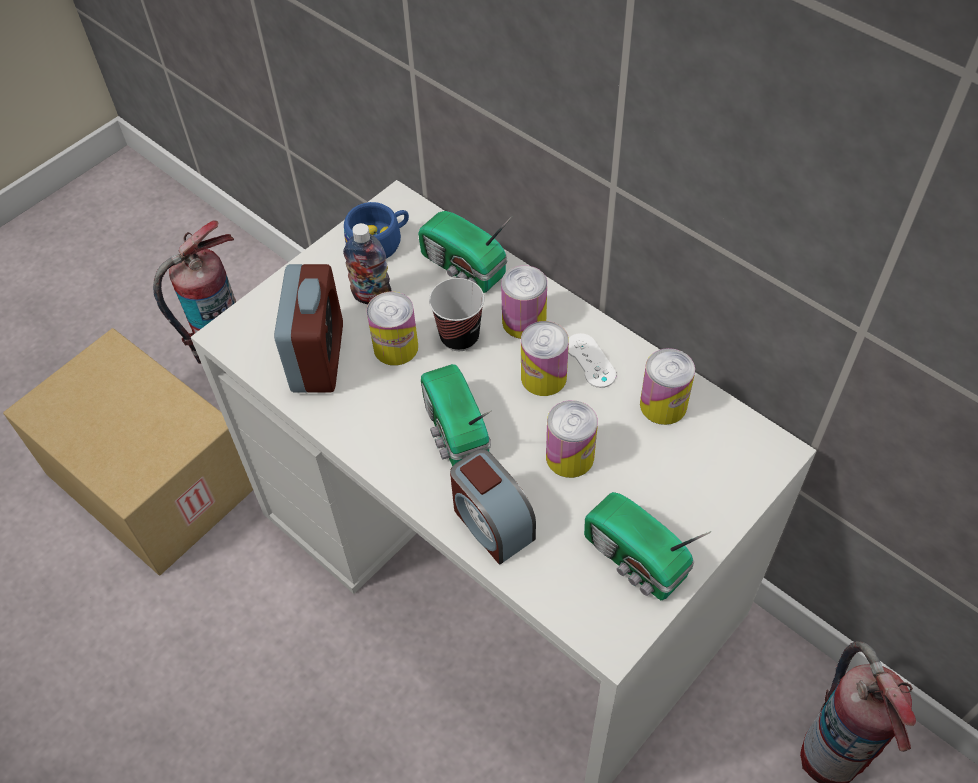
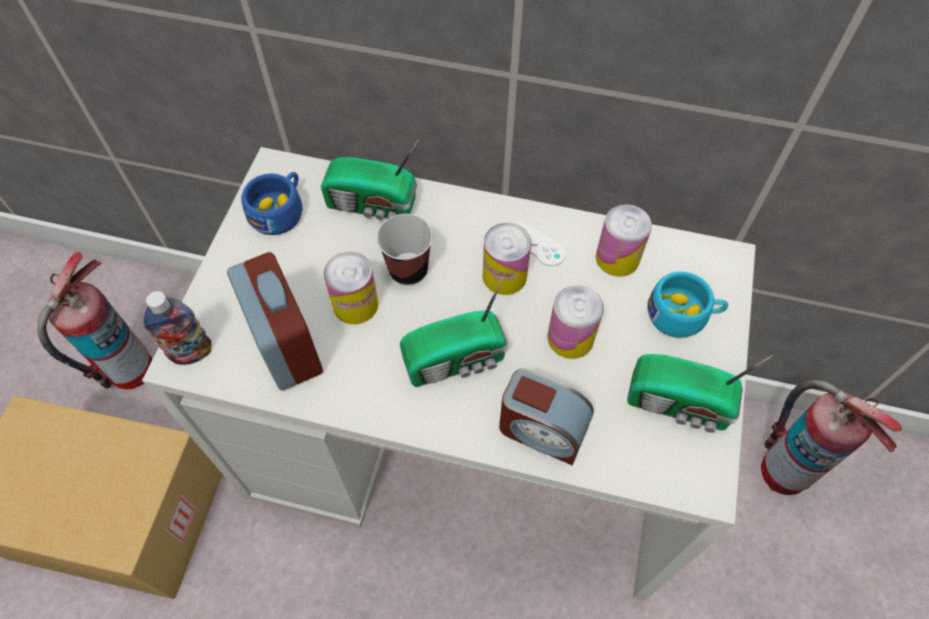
camera: 30 degrees left, 5 degrees up
(372, 296) = (303, 265): bottle -> bottle (191, 353)
(454, 432) = (457, 360): radio -> radio turned 60 degrees counterclockwise
(524, 321) = (457, 232): can -> none
(694, 483) = (683, 315): none -> turquoise cup

